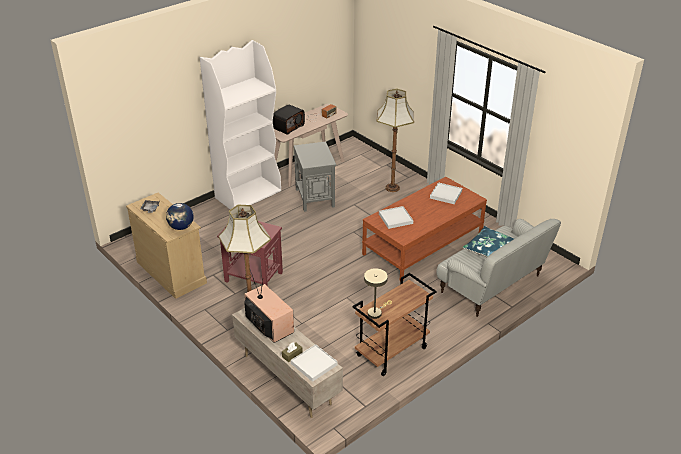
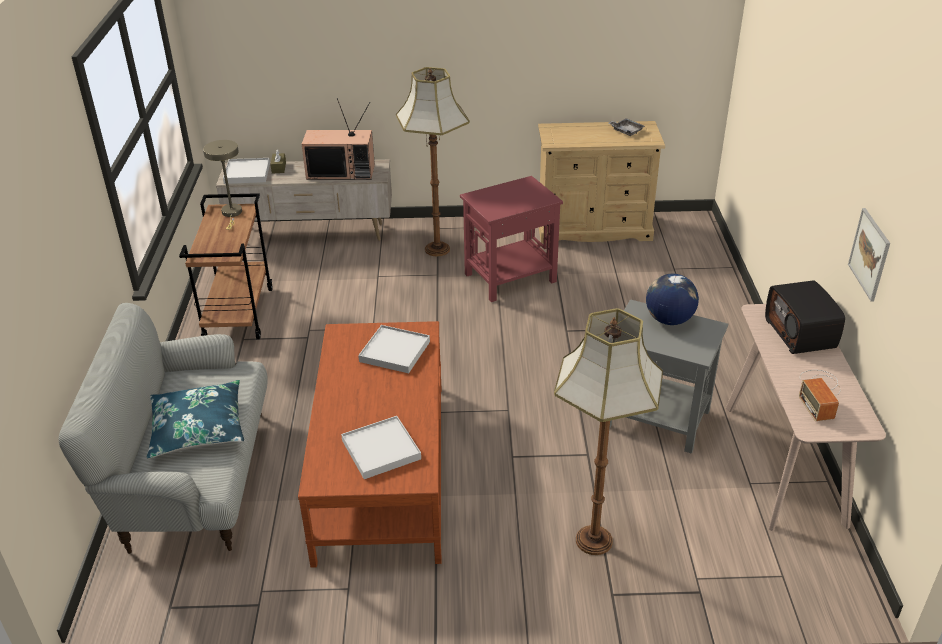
camera: 130 degrees right, 0 degrees up
(181, 227) = (557, 137): globe -> globe (669, 320)
(248, 194) = (737, 353): white bookcase -> none
(286, 77) = (869, 254): none -> picture

